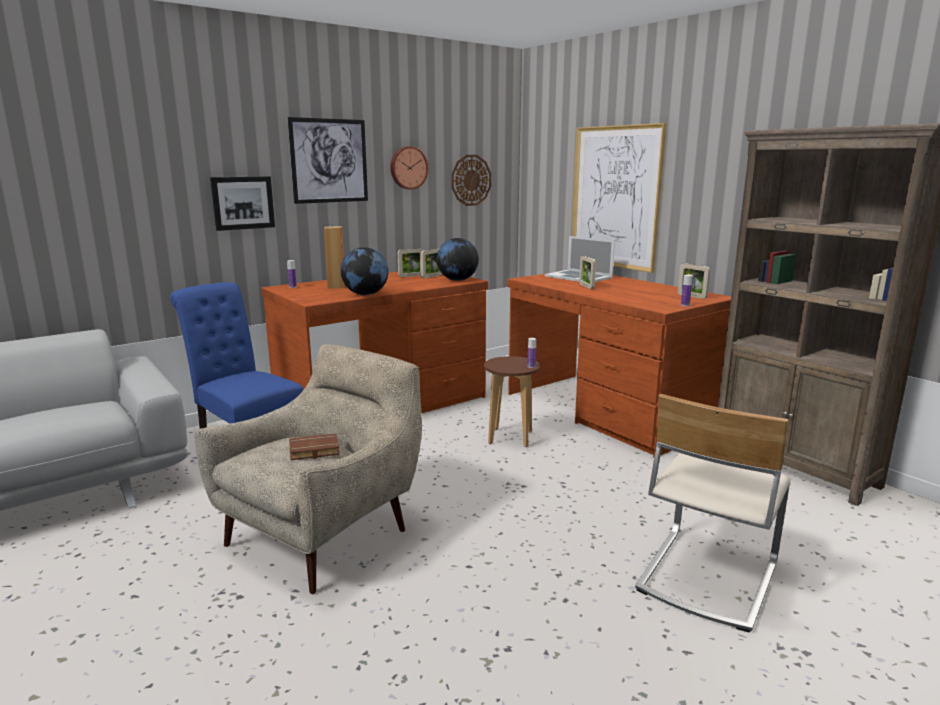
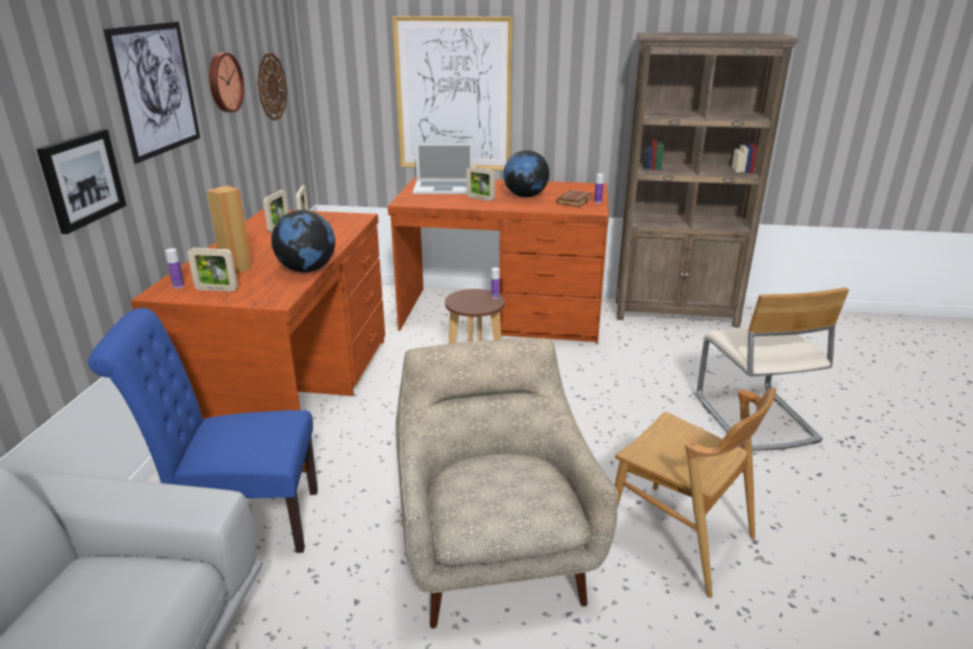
camera: 45 degrees left, 10 degrees up
(313, 451) = (511, 472): brown book -> brown book (575, 202)
(451, 605) = (679, 538): none -> brown chair
(457, 280) = (346, 220): globe -> globe (525, 196)
(692, 296) = (578, 190): picture frame -> picture frame (216, 289)

